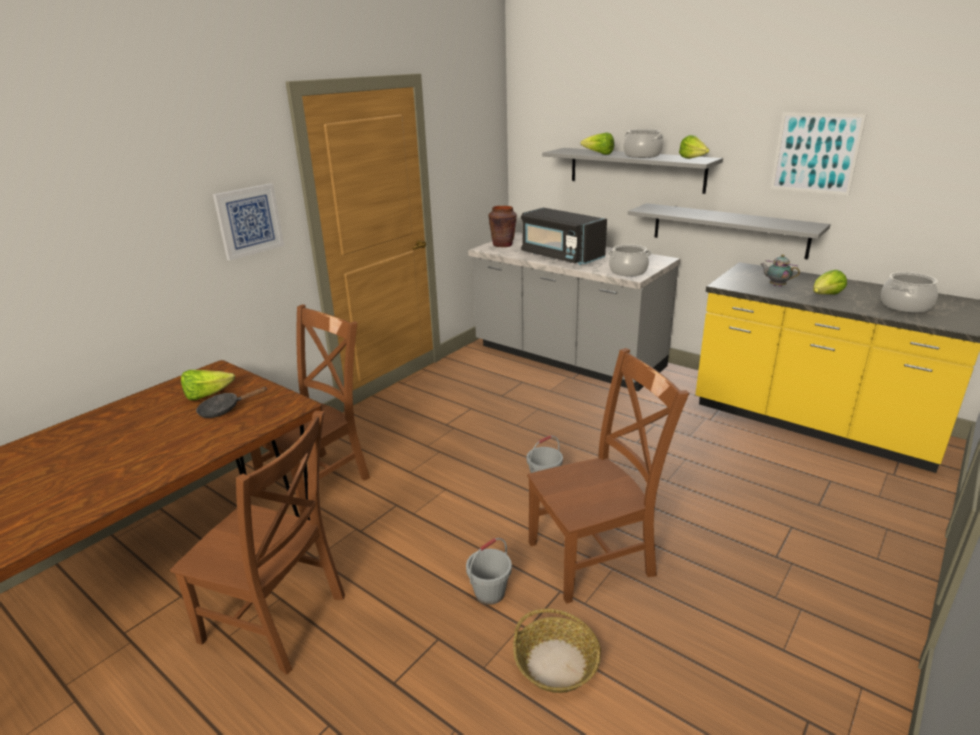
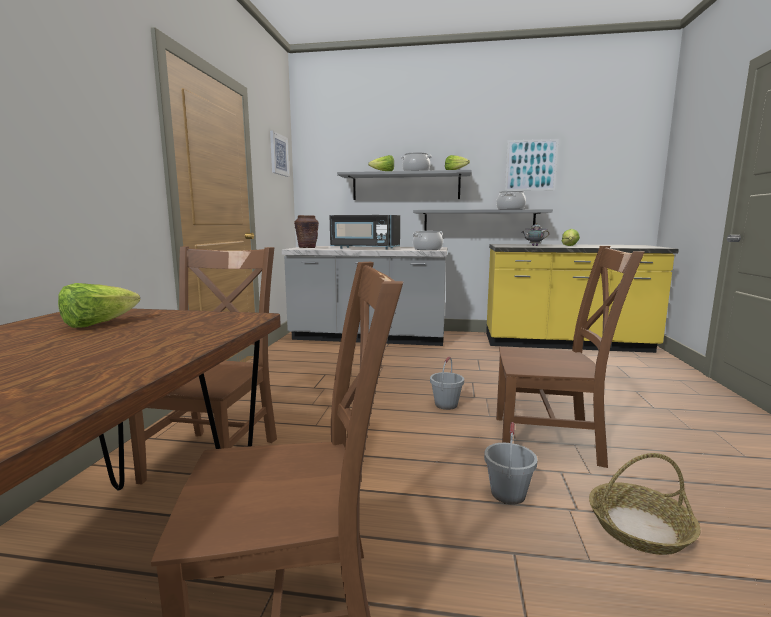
camera: 30 degrees left, 15 degrees down
(224, 410) = (146, 328): black frying pan -> none
(248, 221) = (112, 151): picture -> picture (278, 154)
(595, 557) = (551, 440): brown chair -> brown chair turned 60 degrees clockwise
(905, 306) = (615, 246): cooking pot -> cooking pot (510, 209)

